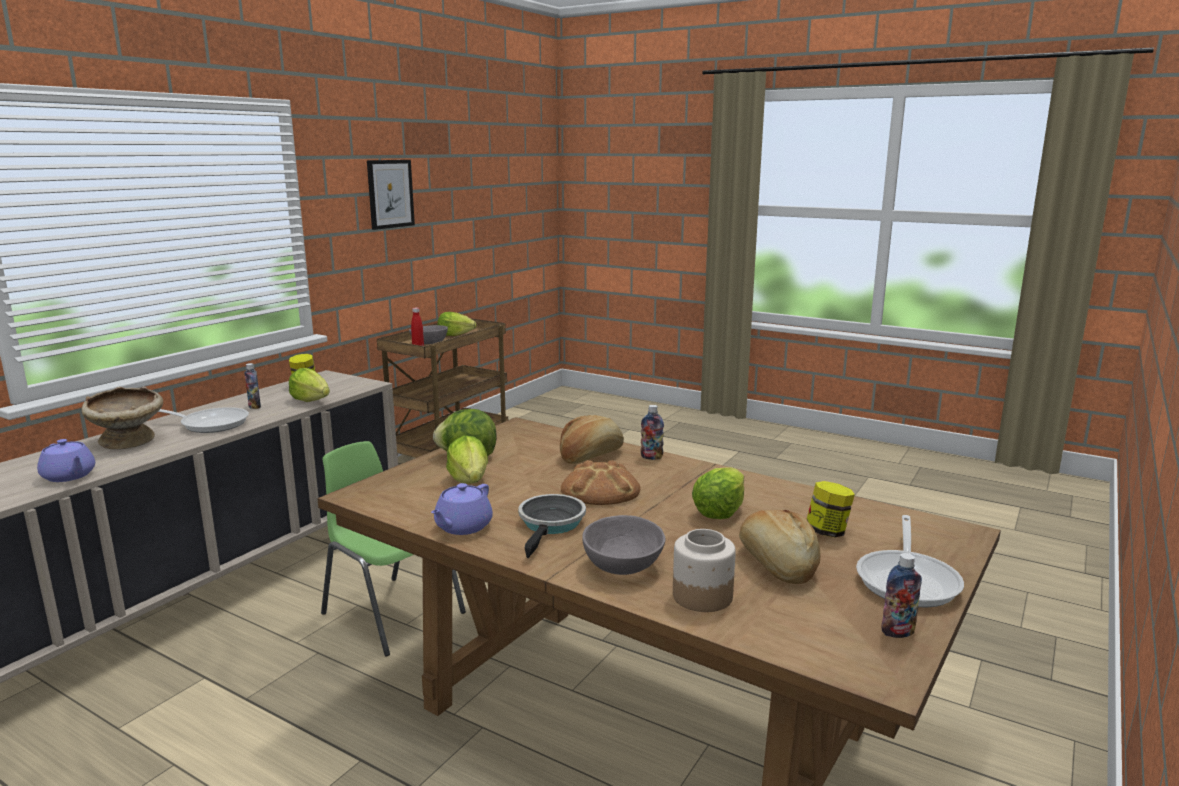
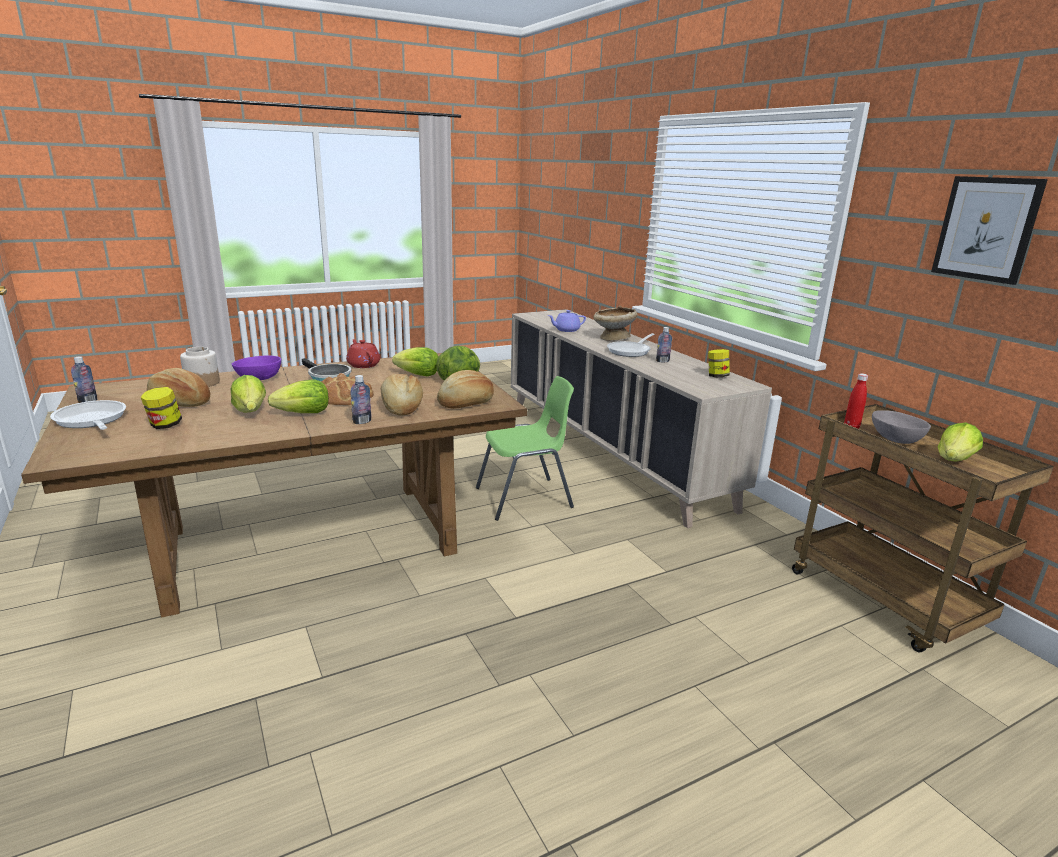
camera: 120 degrees right, 5 degrees up
(311, 400) = (664, 373): lettuce -> lettuce (304, 414)
(462, 527) = (363, 365): purple teapot -> red teapot
(536, 437) = (467, 403): none -> bread
(622, 565) = (260, 379): grey bowl -> purple bowl

